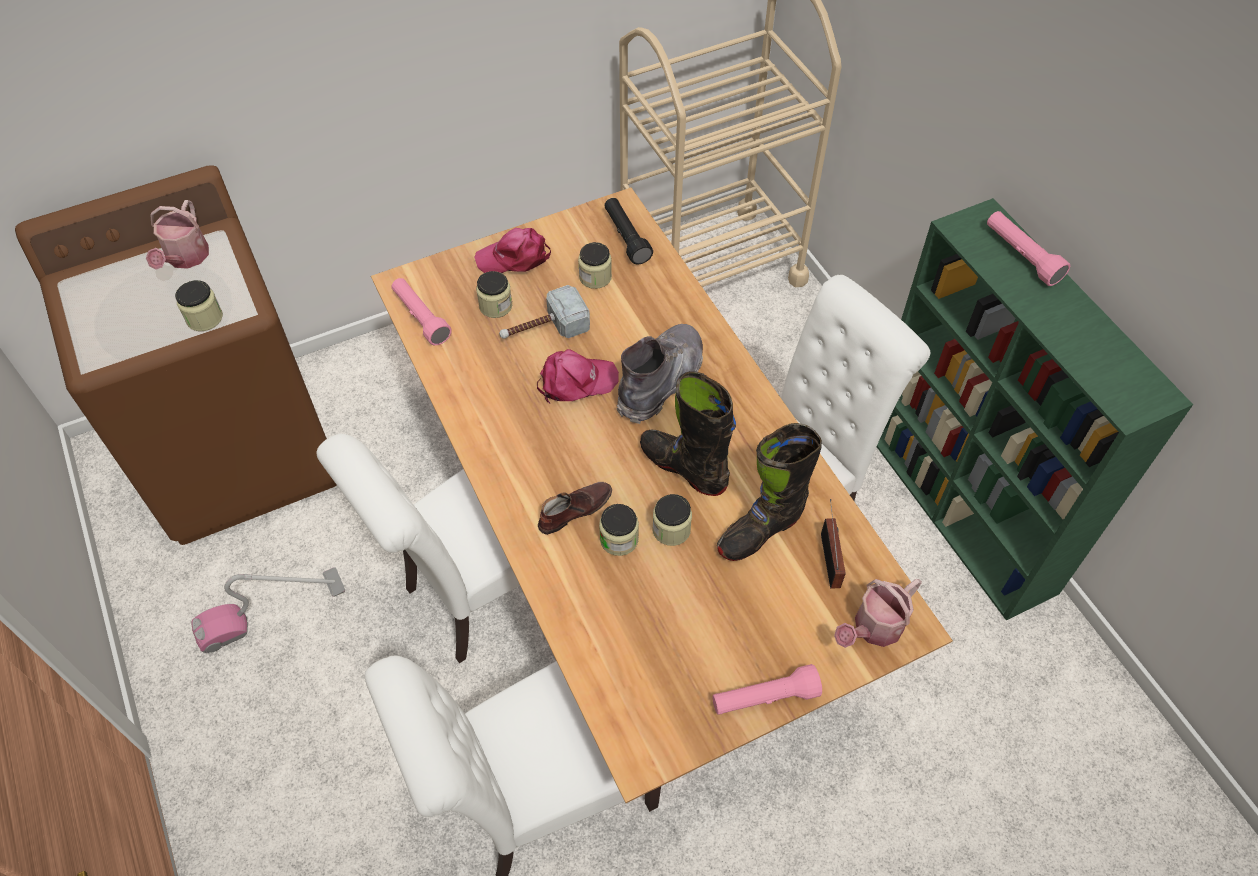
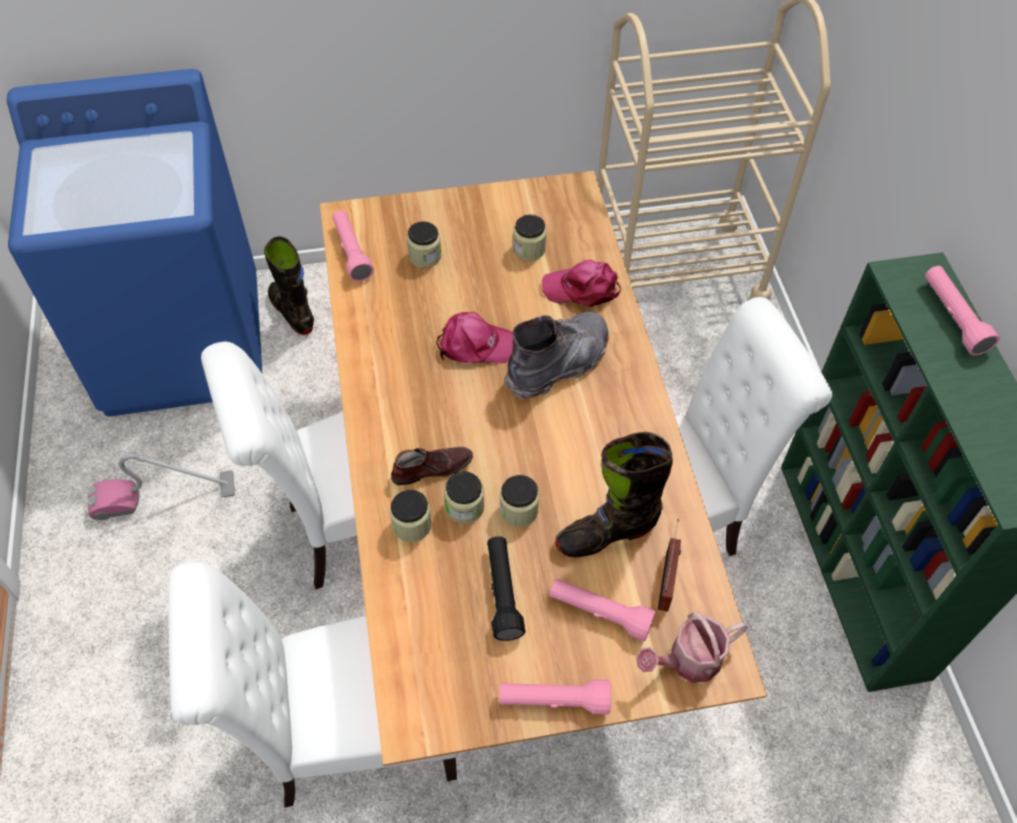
camera: 15 degrees right, 0 degrees up
(185, 258) = (149, 150): watering can -> none
(204, 318) = (146, 208): jar -> jar (411, 525)
(241, 452) = (184, 345): brown washing machine -> blue washing machine
(514, 257) = (458, 214): pink cap -> pink cap (582, 289)
(543, 329) = (462, 288): hammer -> none
(626, 237) = (572, 217): black flashlight -> black flashlight (502, 593)
(684, 467) = (552, 453): black boot -> black boot (292, 312)
(779, 605) = (599, 613): none -> pink flashlight

